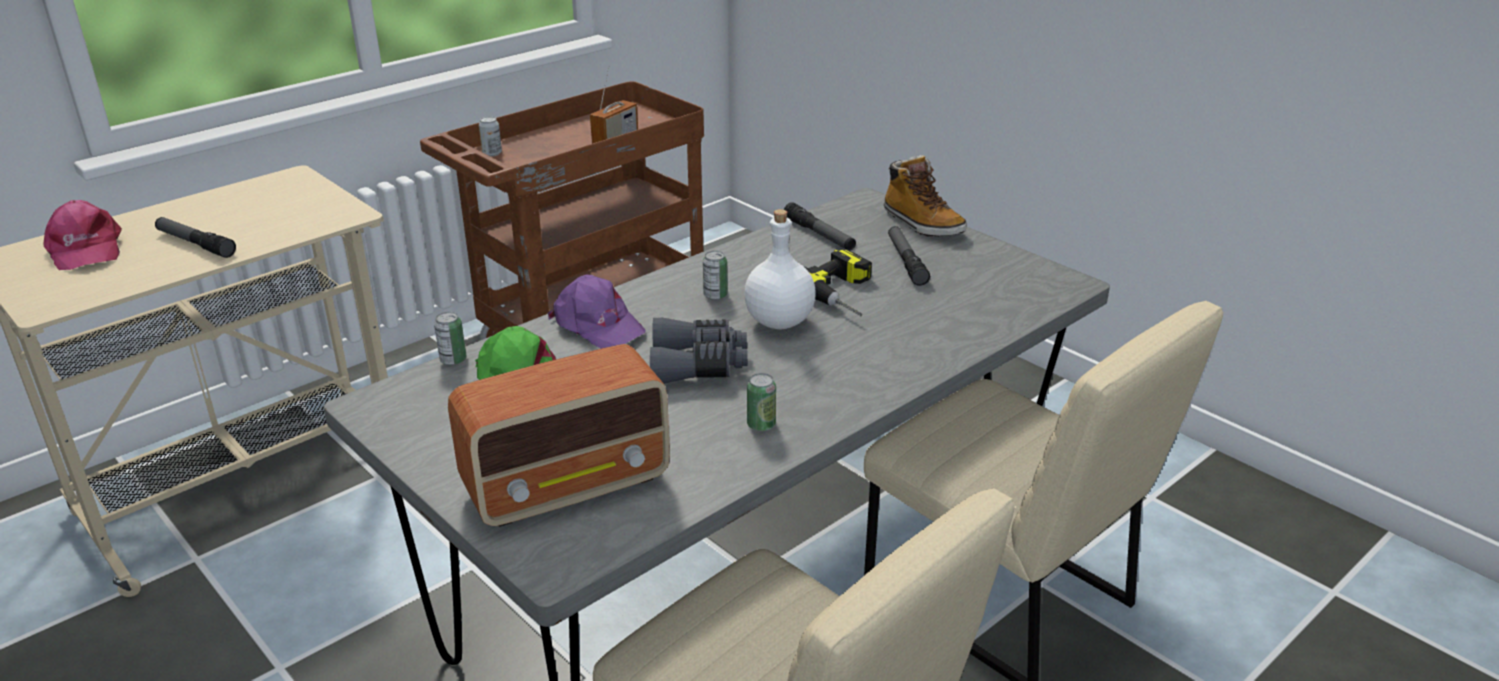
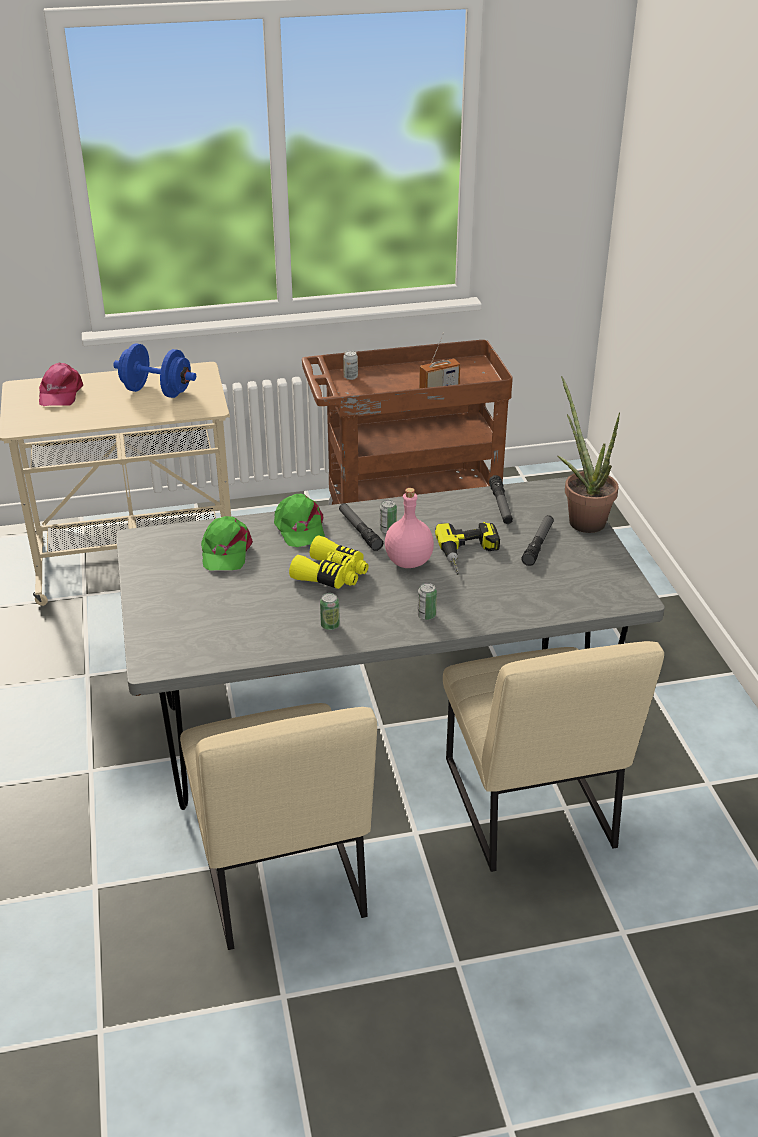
camera: 30 degrees right, 5 degrees up
(195, 244) = (115, 406): flashlight -> flashlight (359, 531)
(247, 214) = (157, 392): none -> blue dumbbell
(453, 360) = (202, 525): can -> can (426, 615)
(569, 485) = (197, 623): radio -> none
(597, 325) = (299, 528): purple cap -> green cap
(698, 365) = (332, 574): grey binoculars -> yellow binoculars
(778, 321) = (408, 561): white bottle -> pink bottle
(922, 224) = (582, 518): boot -> potted plant

